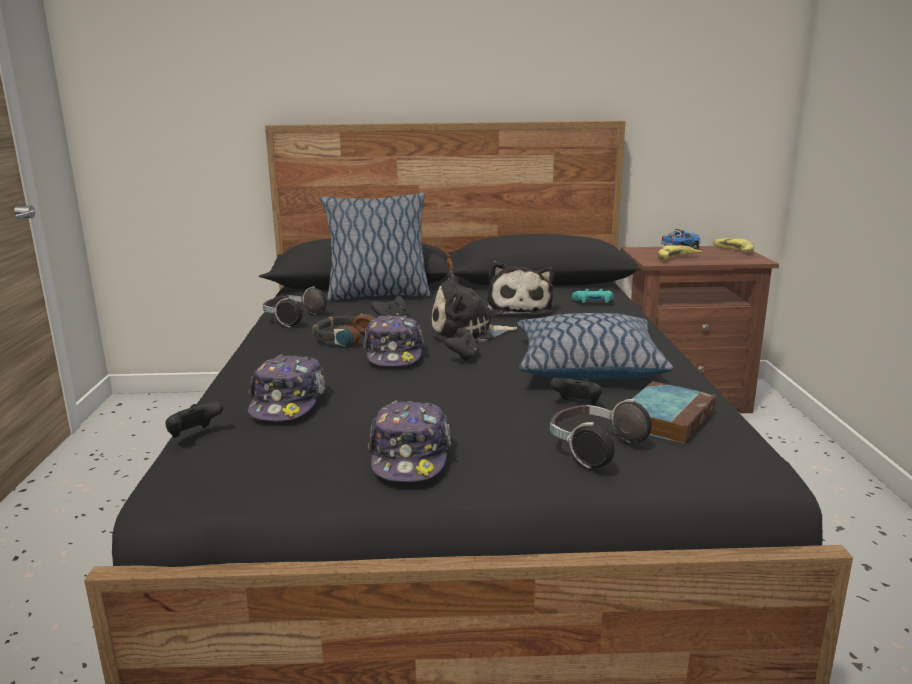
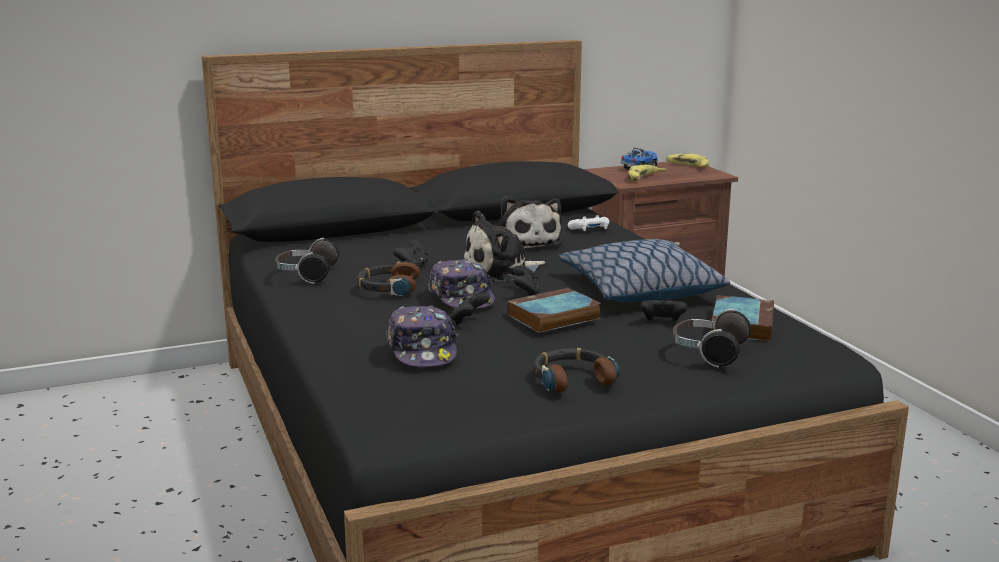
camera: 20 degrees left, 0 degrees up
(194, 435) = (361, 389): black game controller -> black game controller (468, 321)
(377, 295) = (365, 241): pillow -> none
(410, 456) = (572, 379): cap -> headphones
(462, 384) = (552, 317): none -> book
(593, 302) = (590, 230): turquoise game controller -> white game controller

